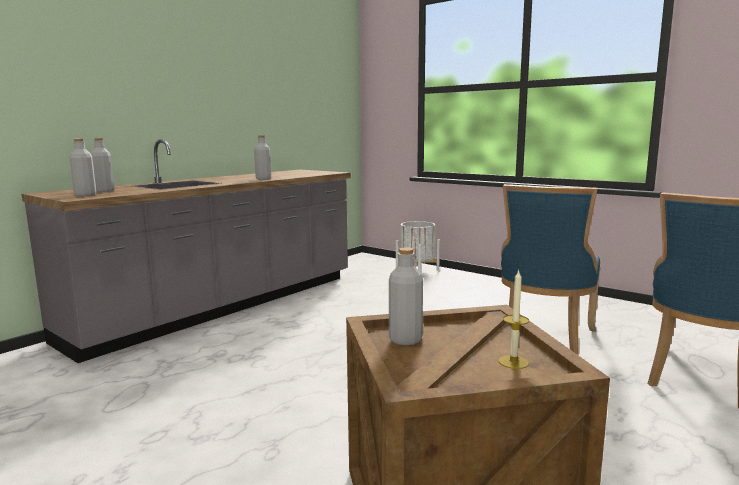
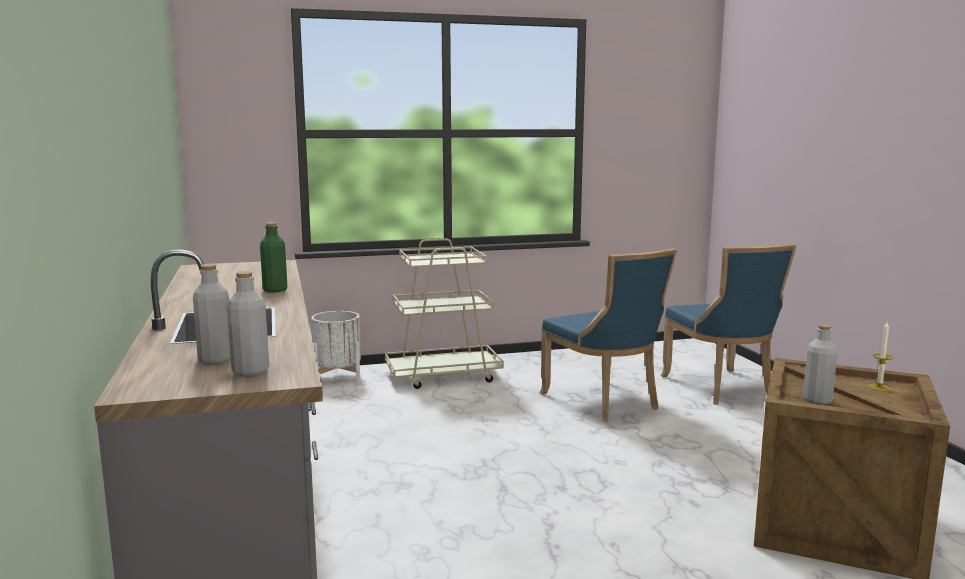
camera: 55 degrees left, 0 degrees up
(263, 179) = (275, 290): grey bottle -> green bottle
(479, 287) = (444, 376): none -> beige cart

